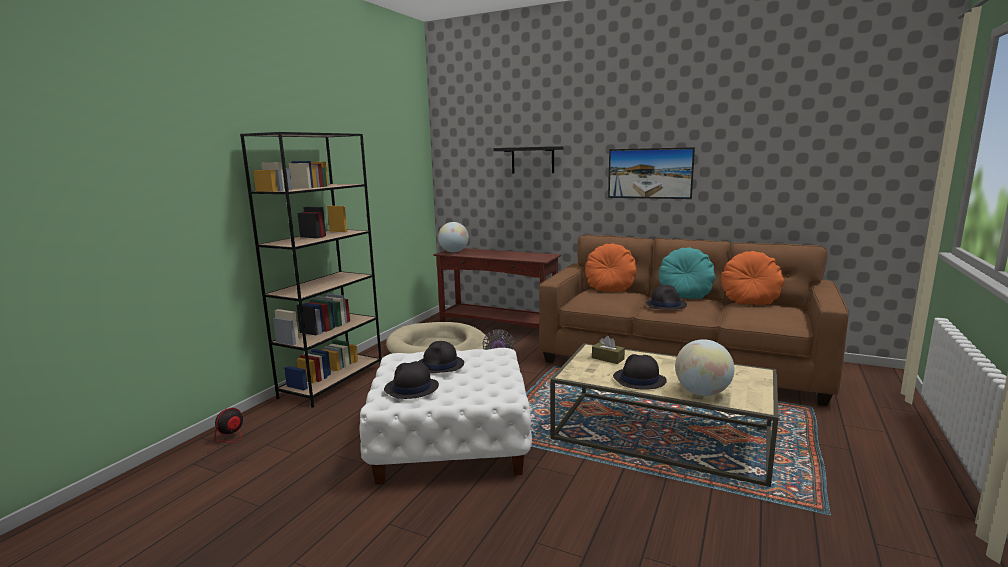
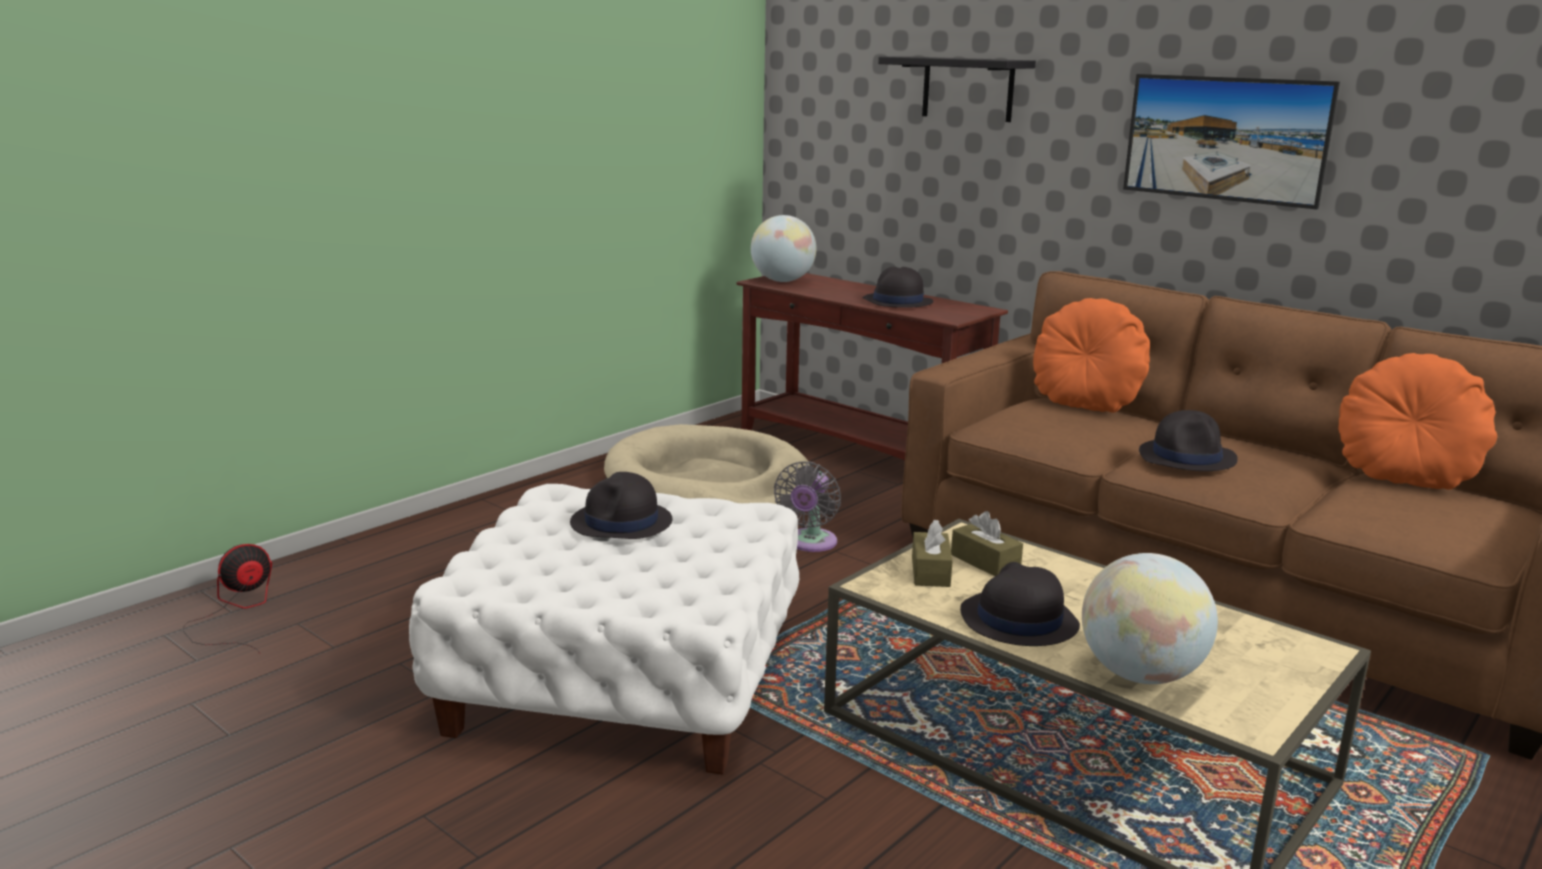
camera: 15 degrees right, 5 degrees up
(332, 381) = (474, 521): beige bookcase -> none
(411, 388) = (534, 561): black hat -> black hat (897, 302)
(588, 366) = (930, 571): none -> brown tissue box
(685, 297) = (1251, 444): turquoise pillow -> none

